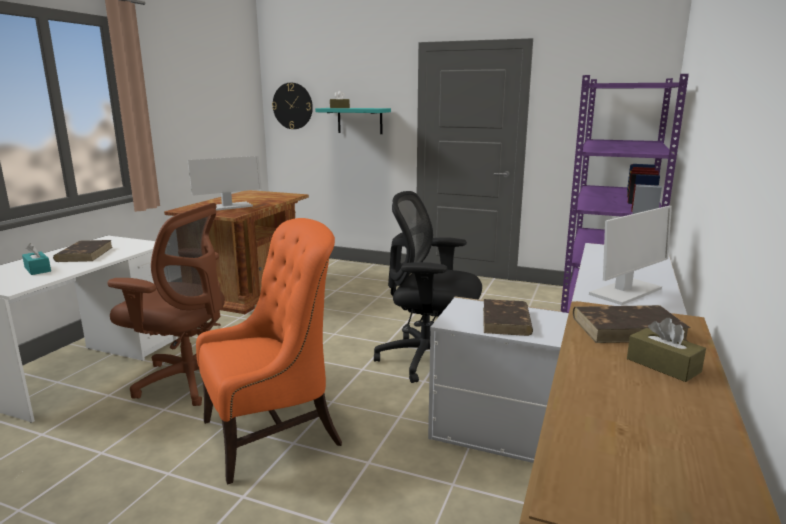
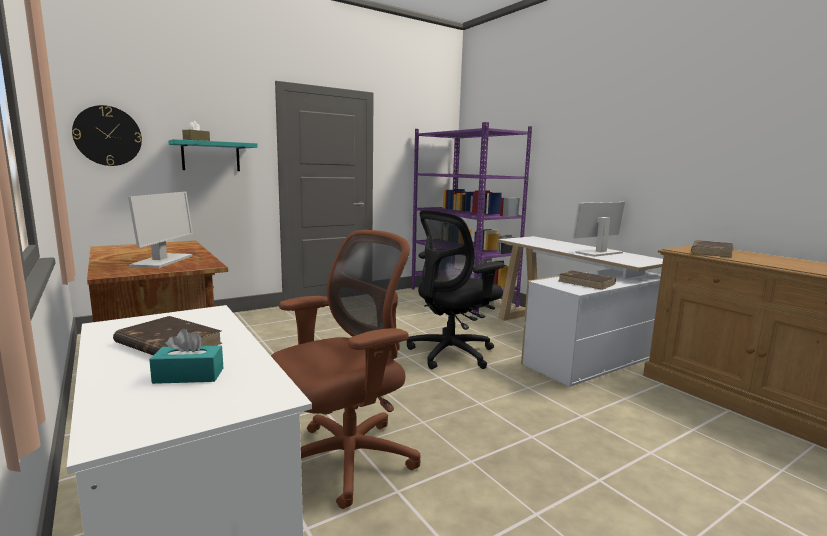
camera: 55 degrees left, 5 degrees down
(274, 432) = (507, 440): orange chair -> none
(625, 292) = (599, 253): monitor -> monitor turned 120 degrees counterclockwise
(663, 365) = (763, 257): brown tissue box -> none

